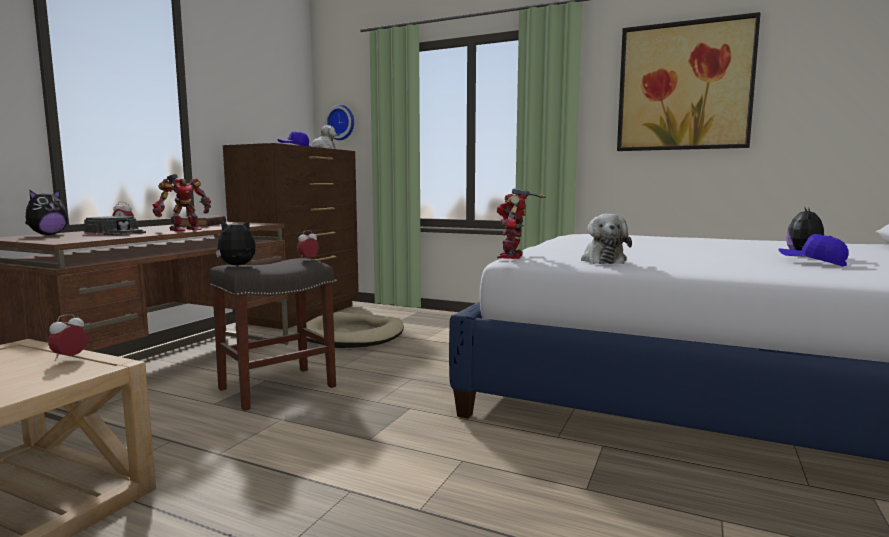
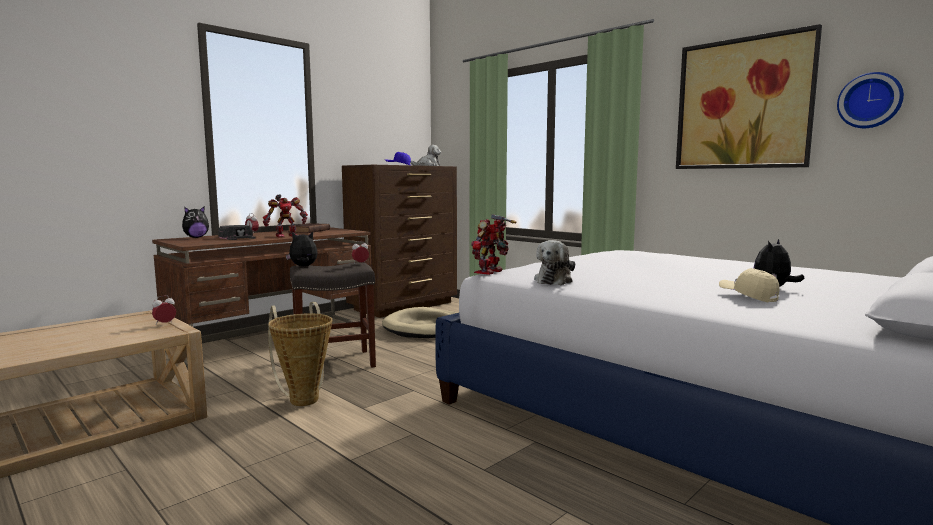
camera: 20 degrees right, 0 degrees up
(278, 439) = (303, 398): none -> basket
(341, 122) = (450, 141): wall clock -> wall clock (870, 101)
(811, 263) = (748, 296): blue cap -> beige cap

